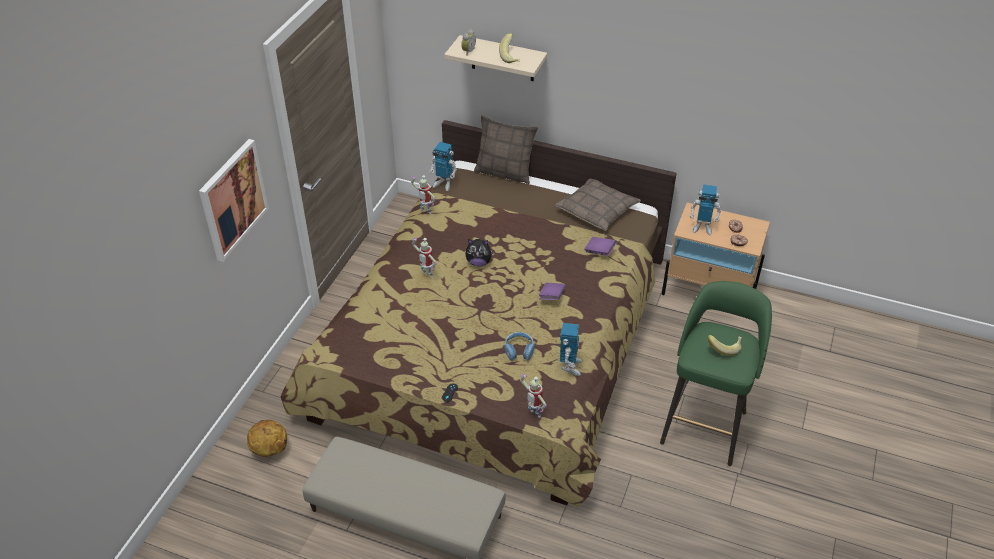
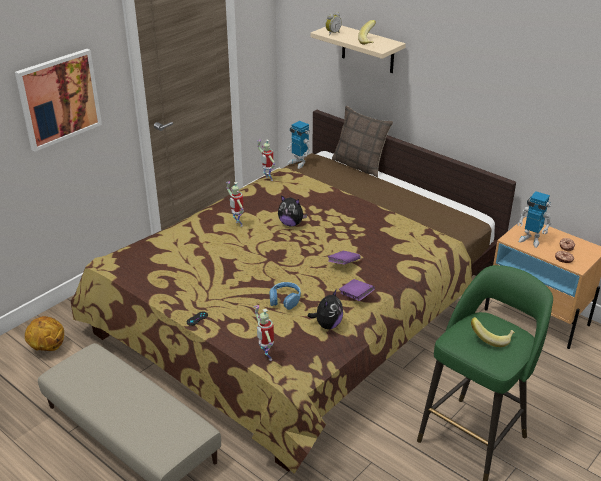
camera: 20 degrees right, 10 degrees down
(570, 366) = (327, 325): toy robot -> plush toy
(597, 210) = (431, 208): pillow -> none
(599, 251) = (413, 238): purple book -> purple book (356, 296)

